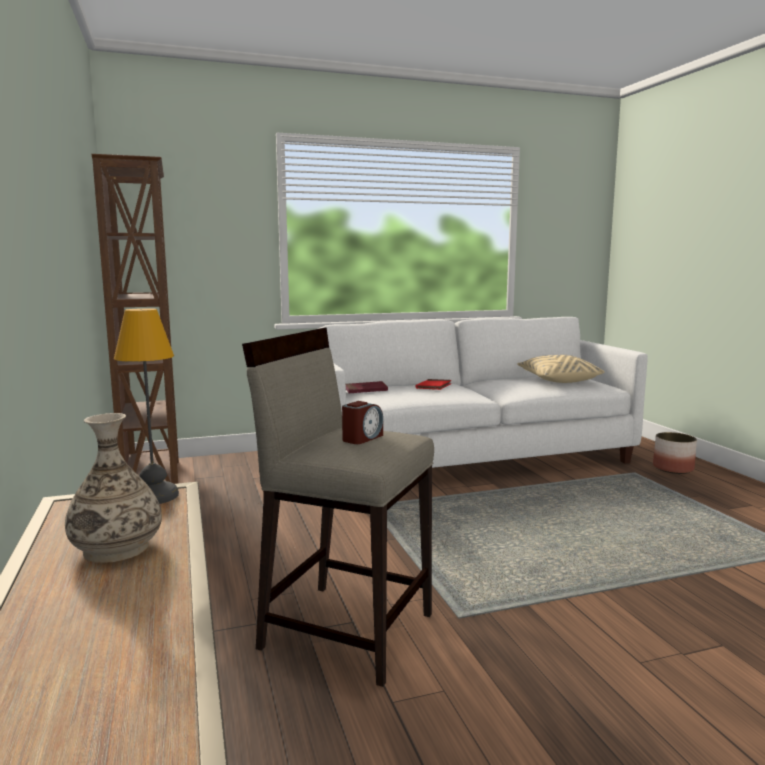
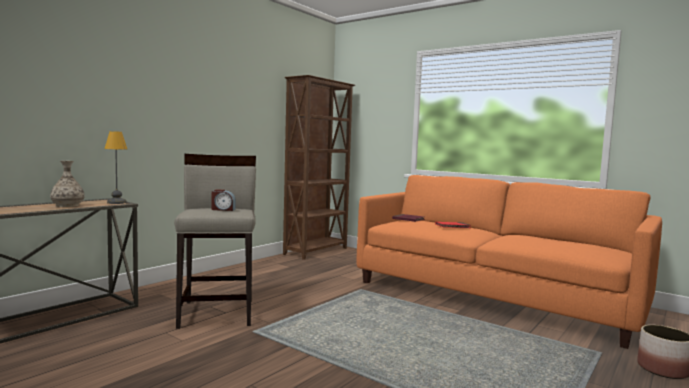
camera: 55 degrees right, 5 degrees down
(468, 458) = (492, 296): white sofa -> orange sofa
(558, 380) = (569, 245): beige pillow -> none

